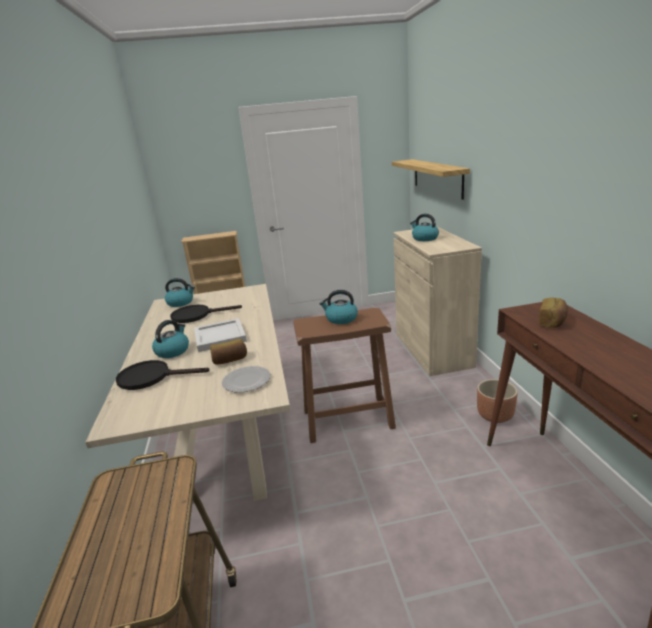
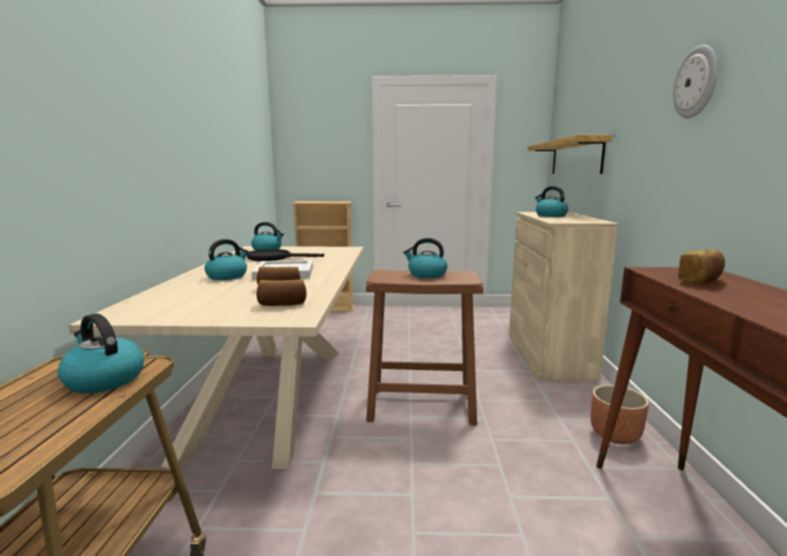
camera: 10 degrees right, 10 degrees down
(151, 377) = (187, 290): black frying pan -> none
(156, 489) = (104, 380): none -> kettle
(246, 381) = (282, 304): plate -> bread
(538, 150) = (696, 82): none -> wall clock

